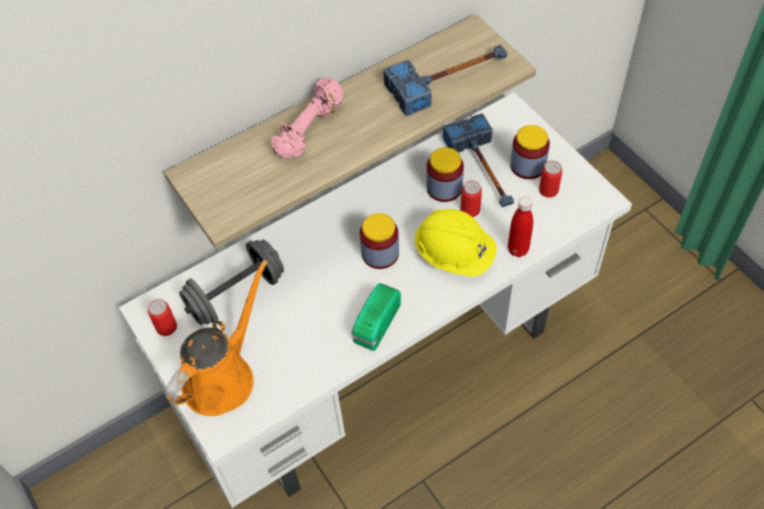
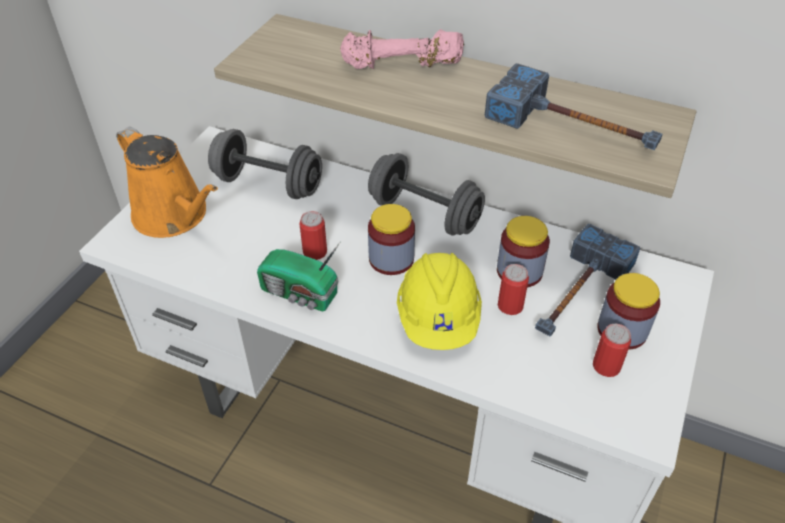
camera: 55 degrees right, 10 degrees down
(166, 327) = (205, 160): can -> can (315, 252)
(223, 376) = (174, 216): orange watering can -> orange watering can turned 45 degrees clockwise
(350, 211) = (424, 214): none -> grey dumbbell
(375, 325) = (300, 294): radio -> radio turned 150 degrees counterclockwise
(518, 249) = (493, 374): red bottle -> none

